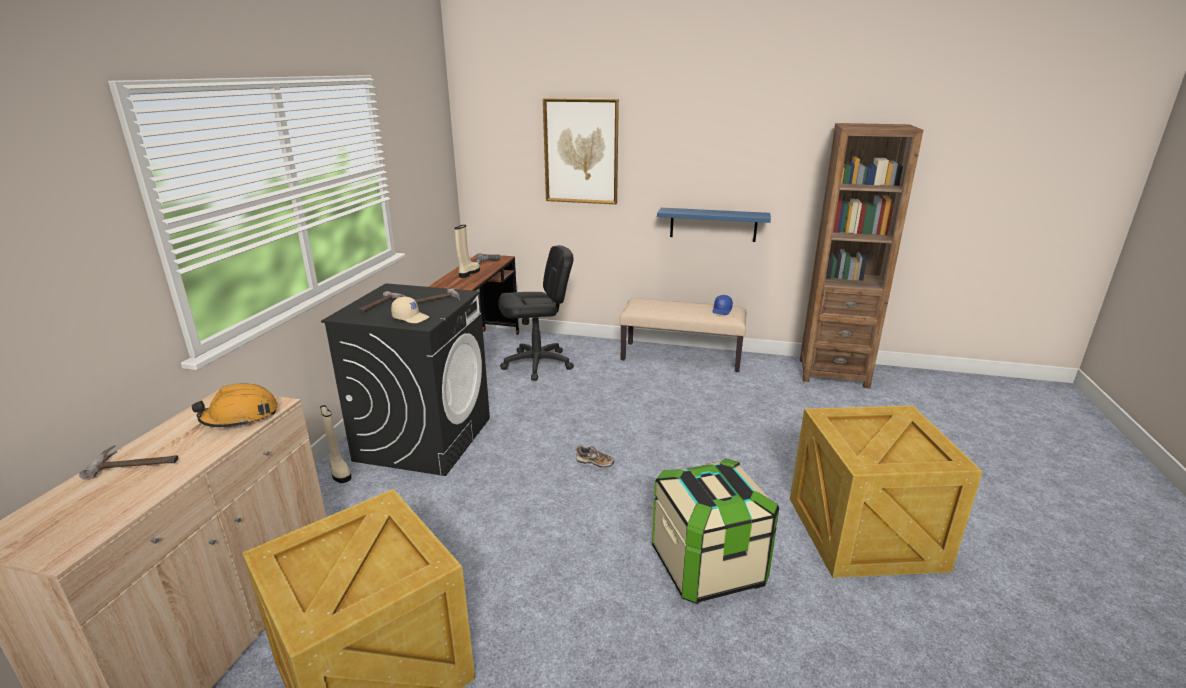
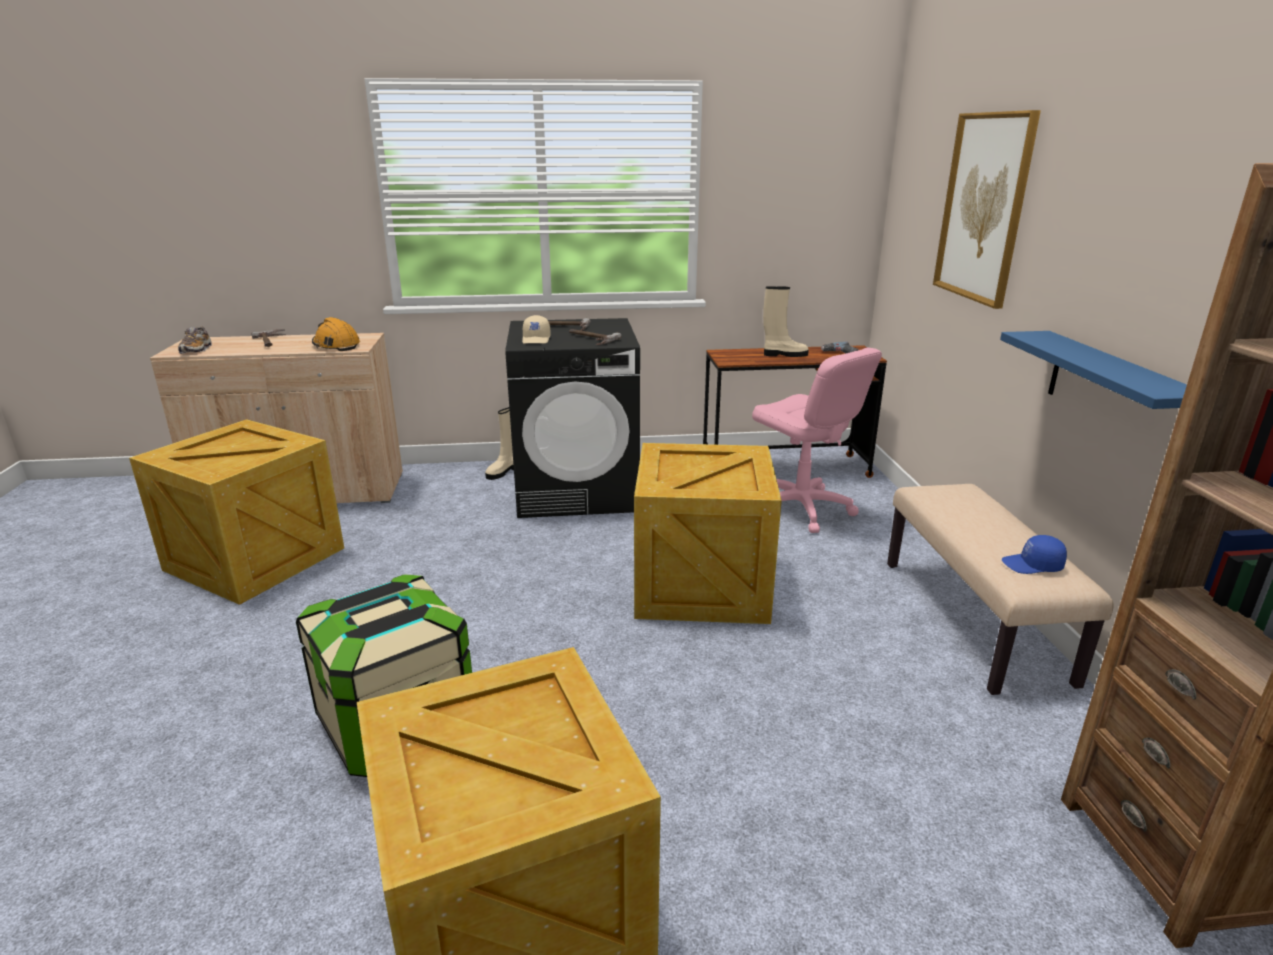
camera: 70 degrees right, 0 degrees up
(537, 364) = (800, 508): black office chair -> pink office chair
(594, 463) = (587, 598): shoe -> shoe (196, 350)
(604, 417) = (703, 583): none -> crate

